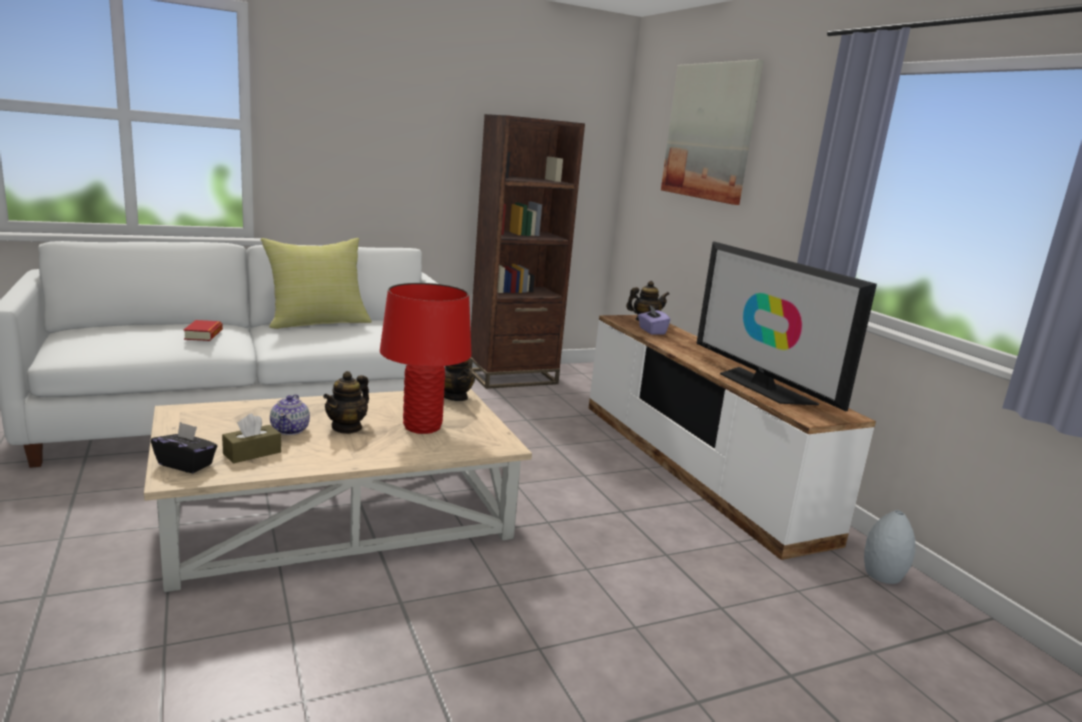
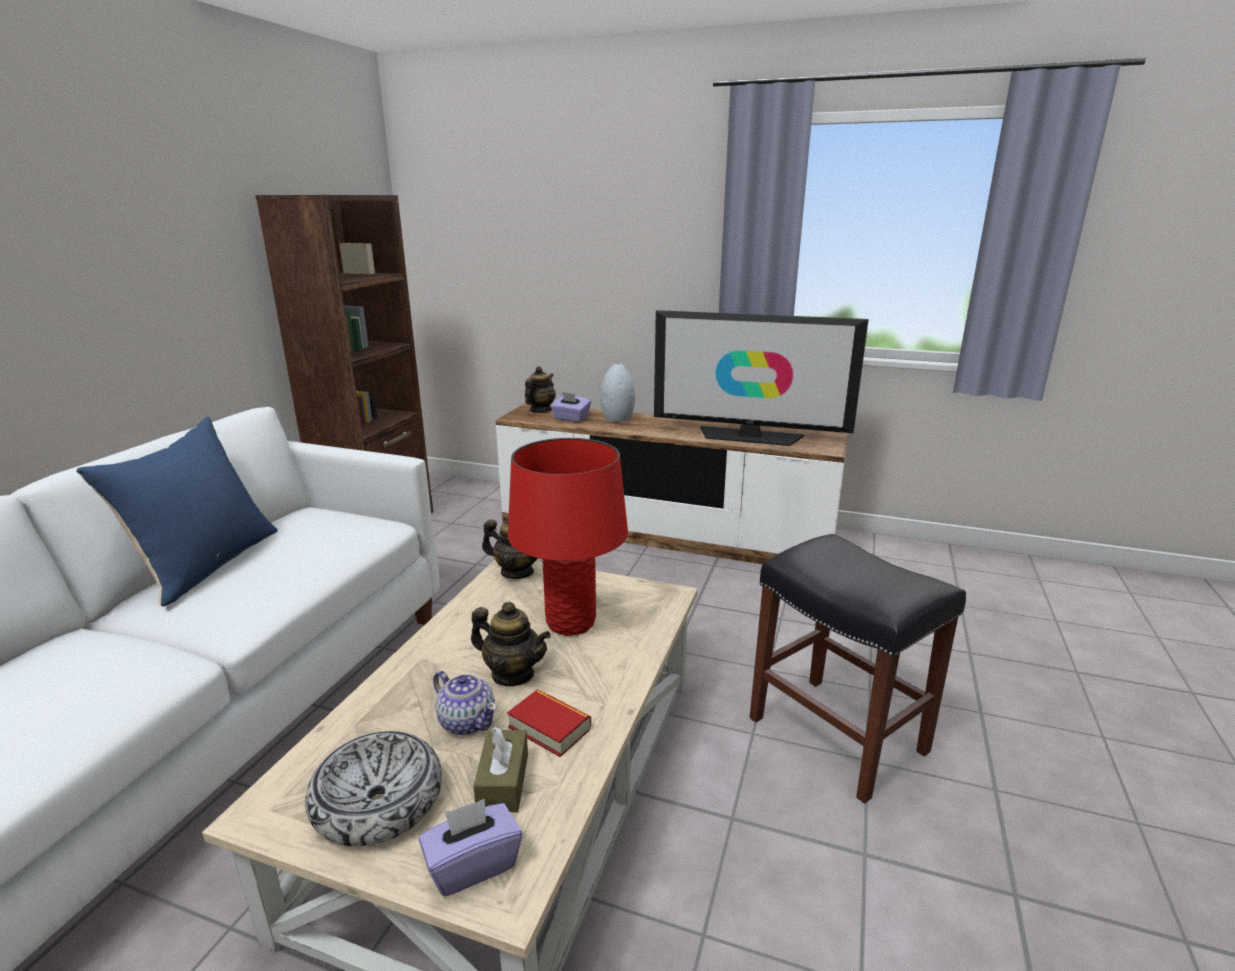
camera: 45 degrees left, 5 degrees up
(186, 464) = (472, 865): black tissue box -> purple tissue box
(203, 335) = (95, 674): book -> book (549, 728)
(208, 430) = (378, 801): none -> bowl
(318, 322) = (206, 564): yellow pillow -> blue pillow
(347, 427) = (512, 674): teapot -> teapot turned 45 degrees counterclockwise
(549, 623) = (834, 734): none -> black stool
(710, 132) = (544, 192): picture -> none
(881, 574) = (877, 549): grey vase -> grey vase (617, 418)

